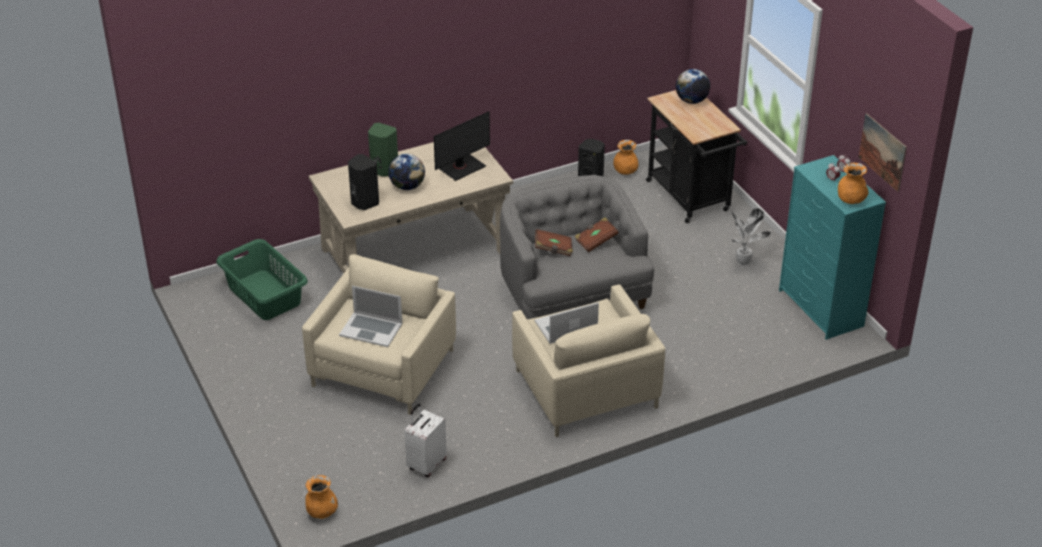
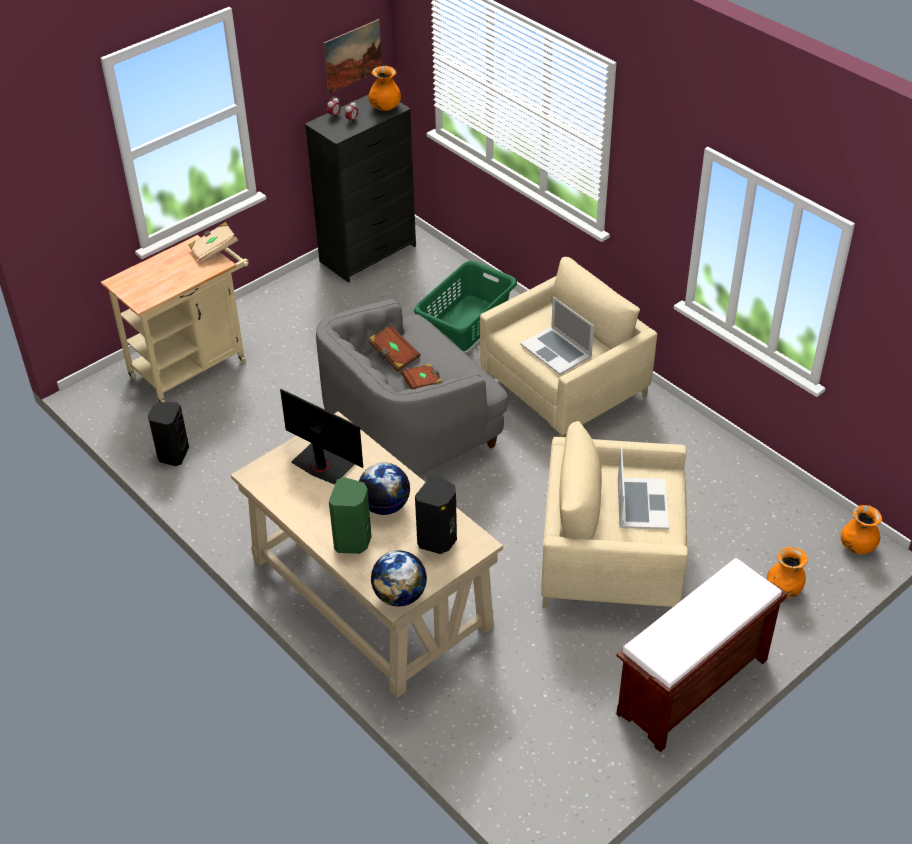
camera: 105 degrees left, 5 degrees up
(248, 377) = (692, 688): none -> brown bench
(265, 294) = (523, 730): green laundry basket -> green laundry basket (465, 323)
(426, 464) = (740, 482): white suitcase -> none
(625, 171) = (143, 428): orange vase -> orange vase (784, 589)
(691, 100) = (139, 277): globe -> globe (399, 596)
(691, 199) = (194, 365): black cart -> beige cart
(716, 135) = (214, 250): none -> beige book
(744, 263) = (308, 311): potted plant -> none
(821, 309) = (368, 253): turquoise dresser -> black dresser

